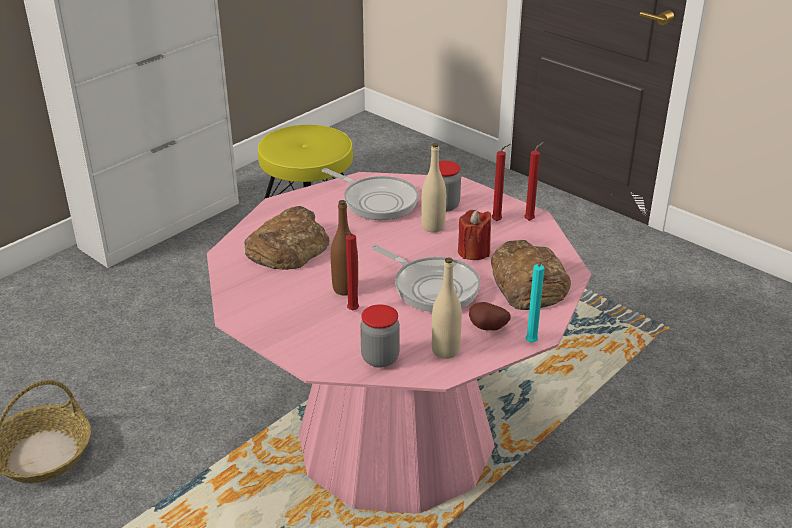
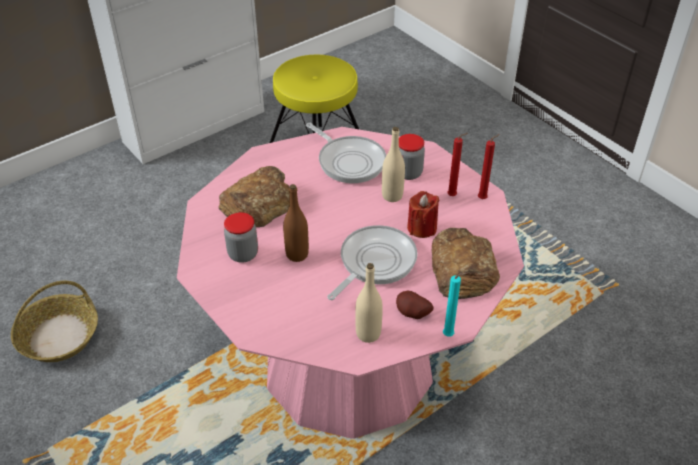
camera: 10 degrees right, 10 degrees up
(352, 311) = (296, 279): red candle -> none
(380, 358) = (308, 334): jar -> jar (243, 254)
(432, 287) = (374, 262): frying pan -> frying pan turned 105 degrees counterclockwise

